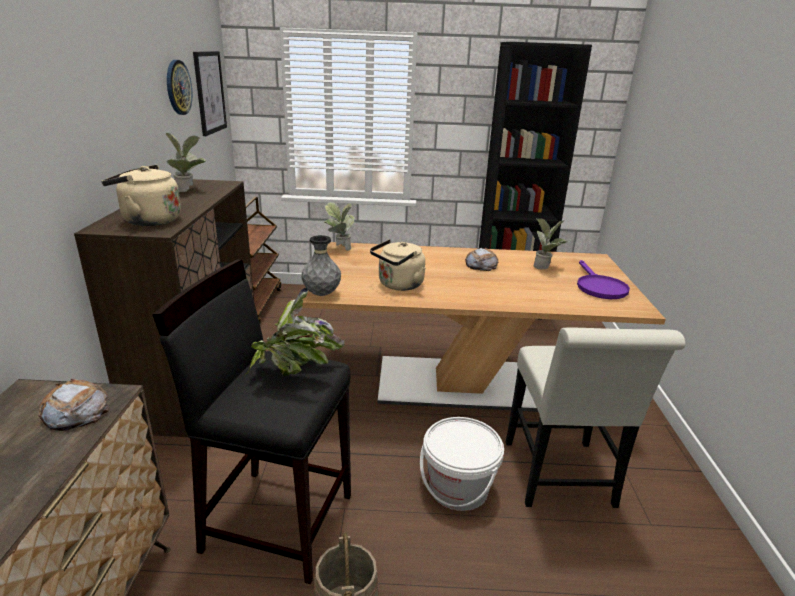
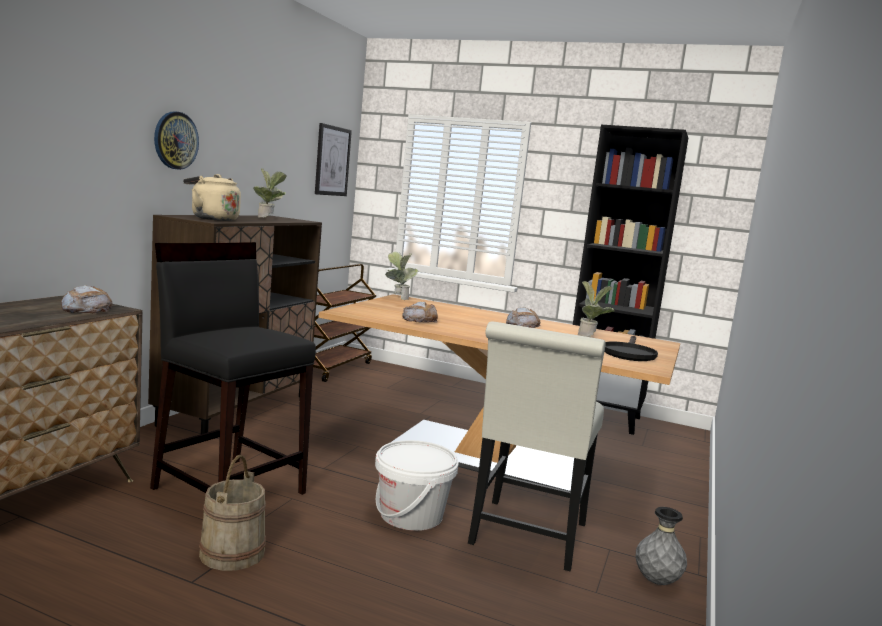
camera: 20 degrees right, 15 degrees down
(178, 87) = (294, 145): wall clock -> wall clock (175, 140)
(295, 371) = (264, 333): potted plant -> none
(321, 294) = (343, 312): grey vase -> grey vase (656, 581)
(398, 285) = (420, 319): beige kettle -> bread
(598, 287) = (628, 353): purple frying pan -> black frying pan

